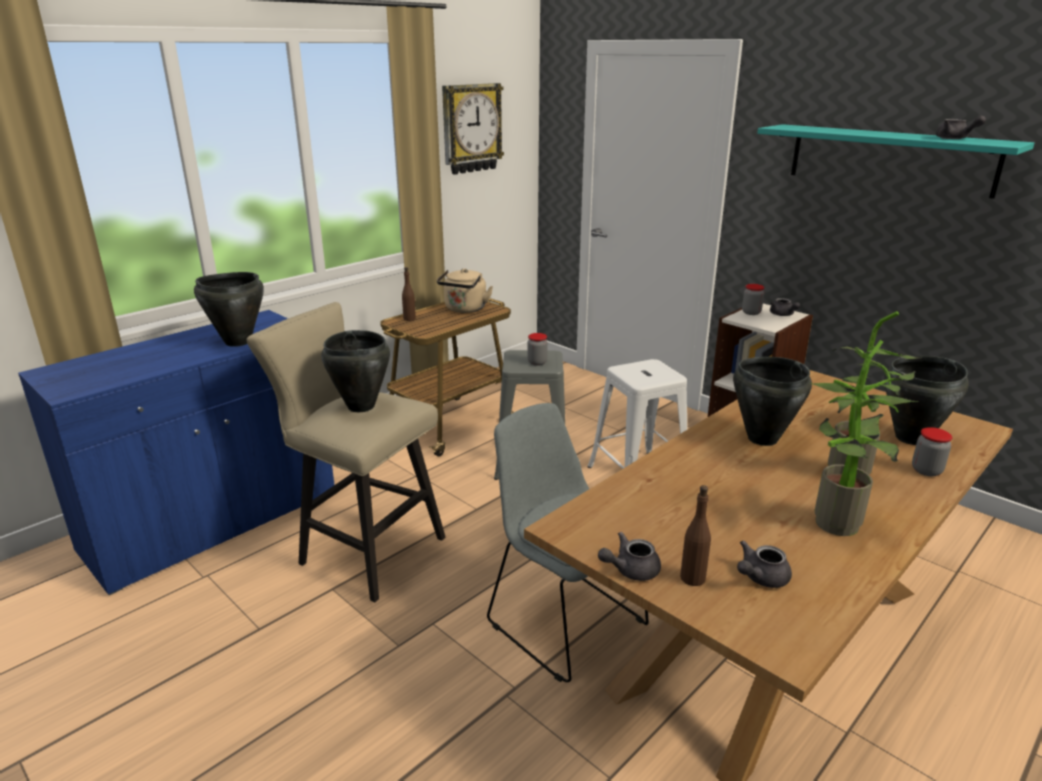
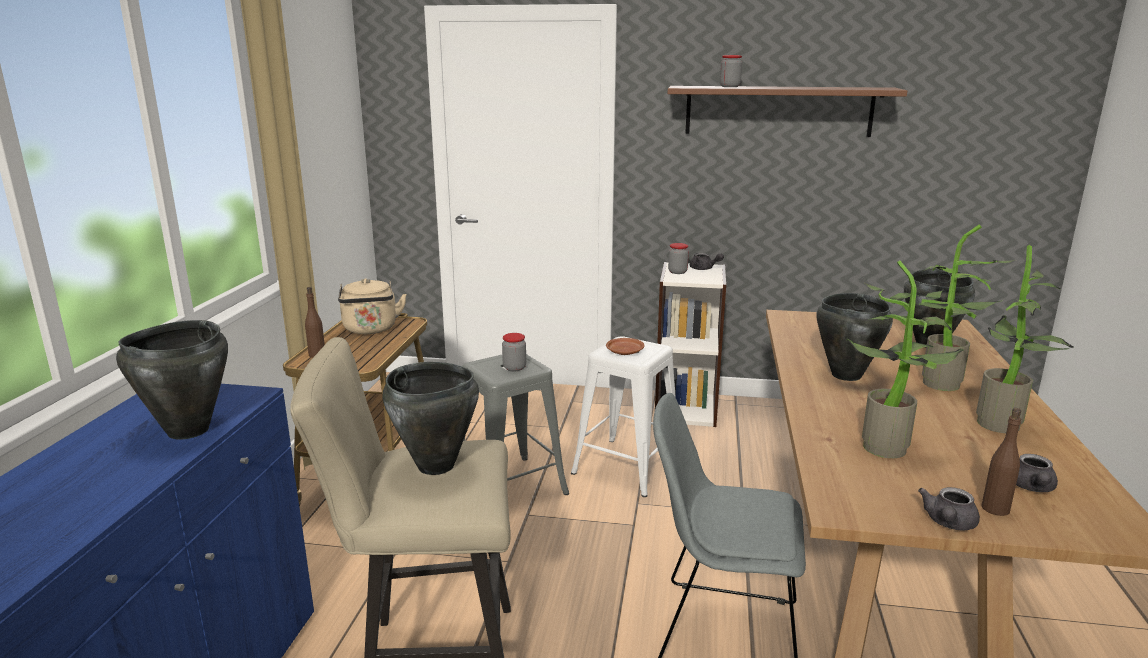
camera: 35 degrees left, 5 degrees down
(471, 128) = (310, 109): wall clock -> none
(638, 372) = (625, 352): none -> brown plate
(691, 503) = (889, 446): none -> potted plant
(889, 159) = (778, 111): turquoise shelf -> brown shelf
(926, 470) = (976, 365): jar -> jar (729, 86)
(955, 138) = (843, 87): grey teapot -> none

